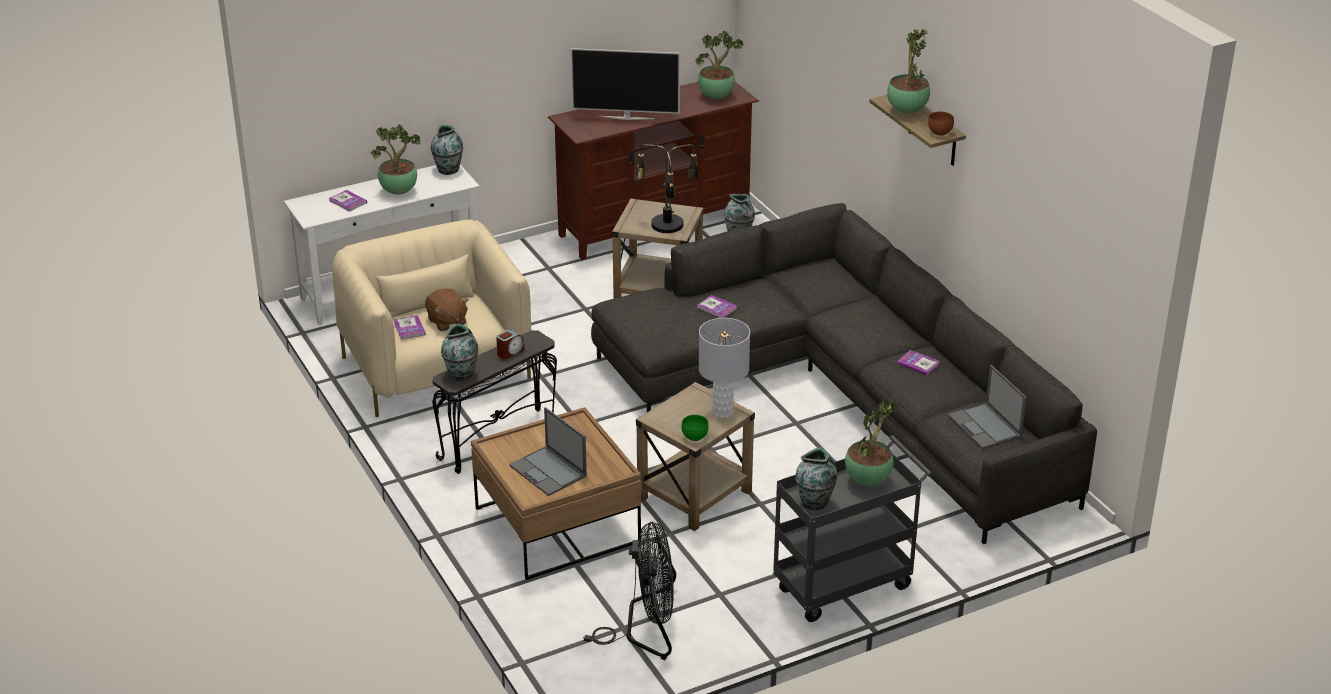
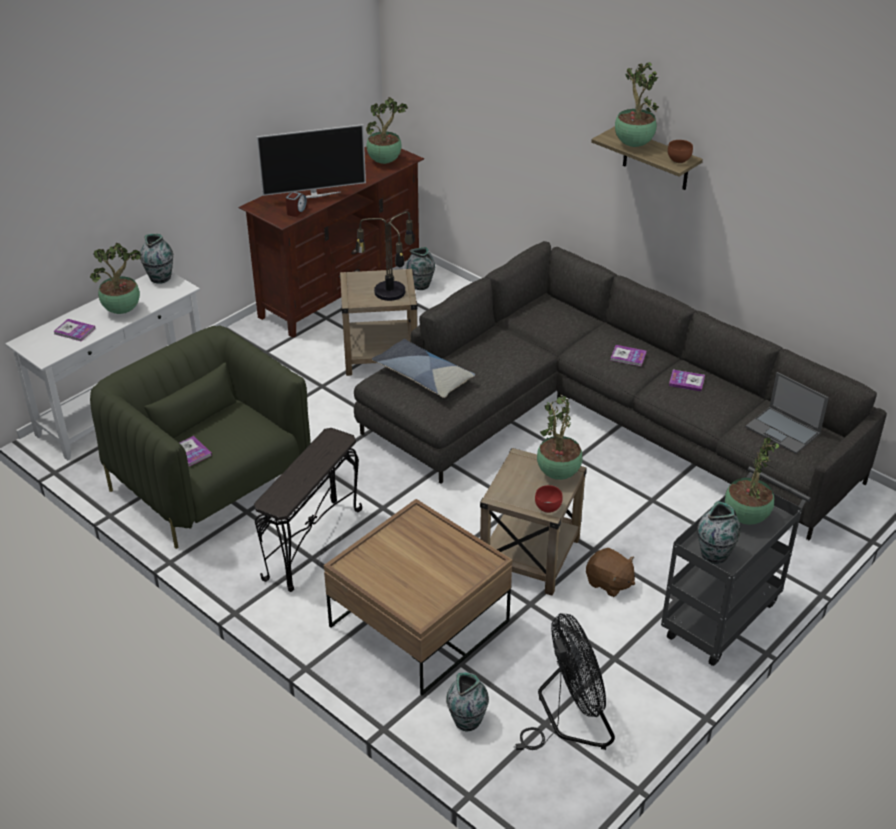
camera: 20 degrees left, 5 degrees up
(437, 369) = (211, 481): beige armchair -> green armchair
(447, 322) = (226, 436): brown plush toy -> brown plush toy (609, 583)
(461, 374) = (281, 493): vase -> vase (467, 720)
(510, 352) = (317, 457): alarm clock -> alarm clock (296, 211)
(548, 471) = (420, 580): laptop -> none
(660, 308) = (423, 376): none -> pillow
(694, 437) = (547, 508): green bowl -> red bowl
(717, 308) = (476, 364): book -> book (628, 356)
(723, 412) = (558, 474): grey table lamp -> potted plant

